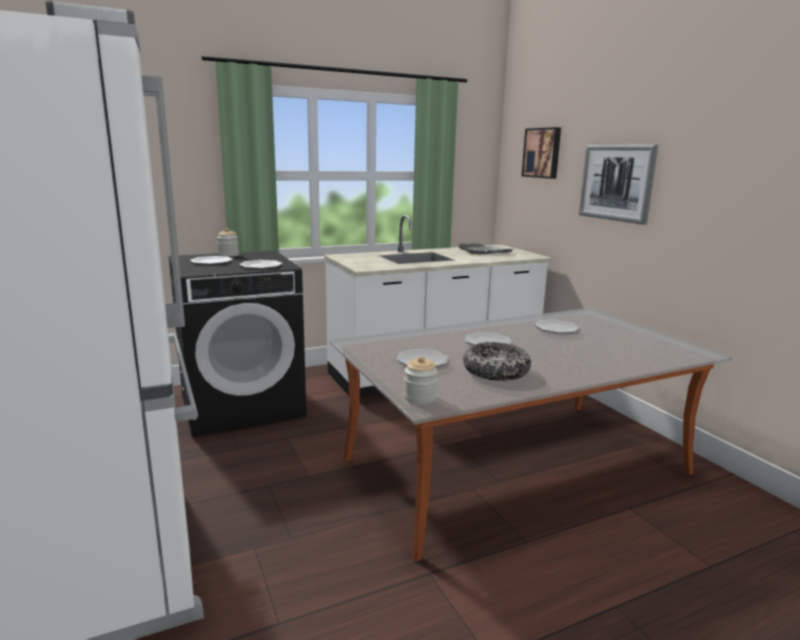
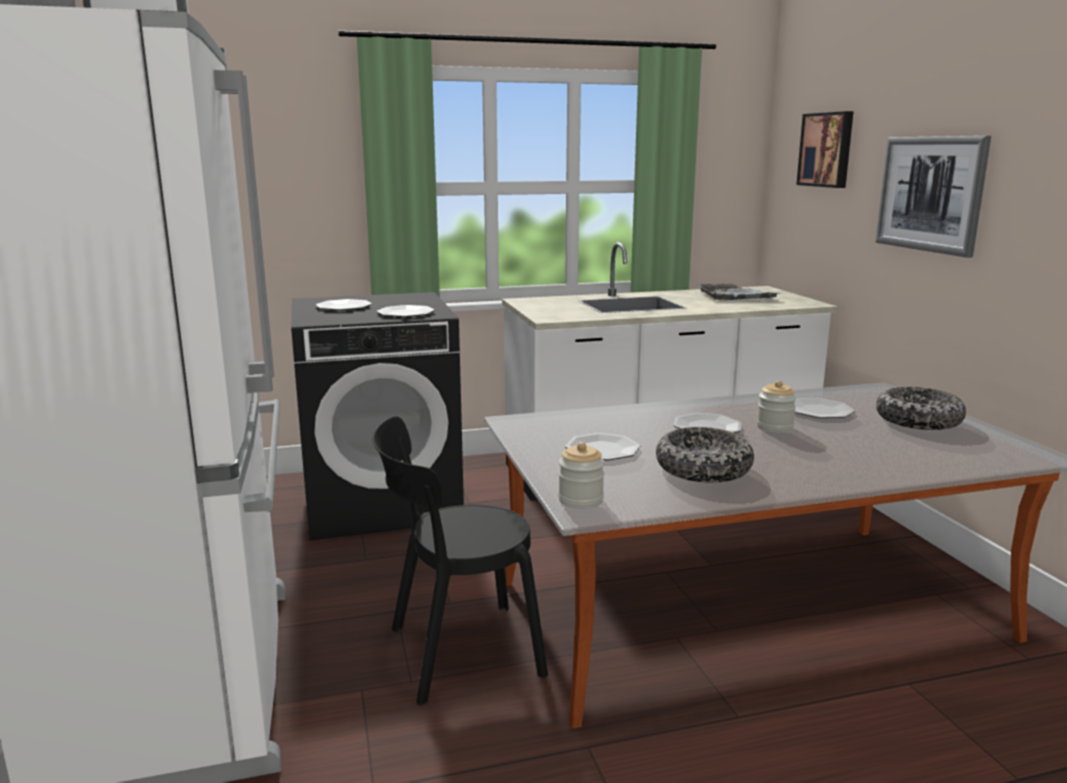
camera: 10 degrees right, 0 degrees up
(228, 255) = (369, 298): jar -> jar (774, 427)
(321, 513) = (457, 652): none -> black chair
(620, 332) = (918, 421): none -> bowl

